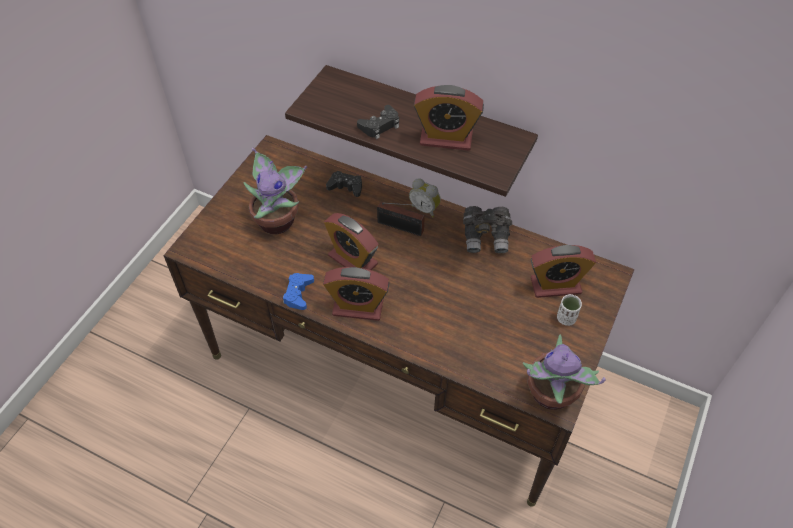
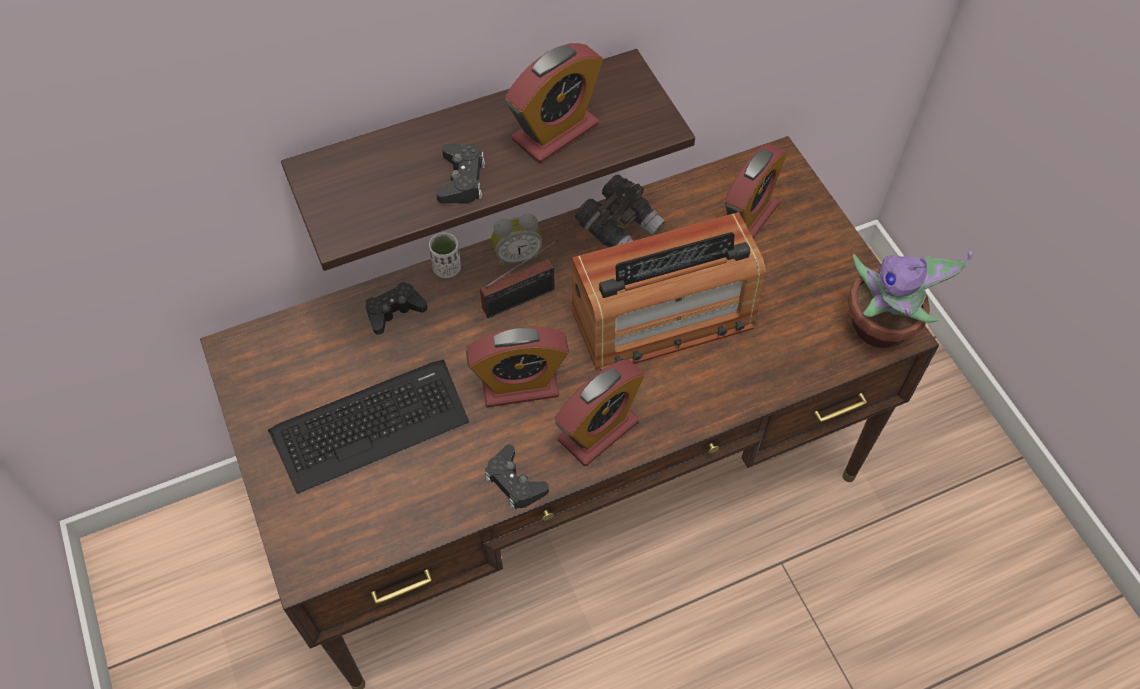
camera: 50 degrees left, 5 degrees up
(278, 221) = (370, 425): potted plant -> keyboard
(298, 294) = (514, 482): blue game controller -> black game controller
(451, 291) = (663, 318): none -> radio
(566, 318) = (797, 241): white cup -> white cup (447, 268)

